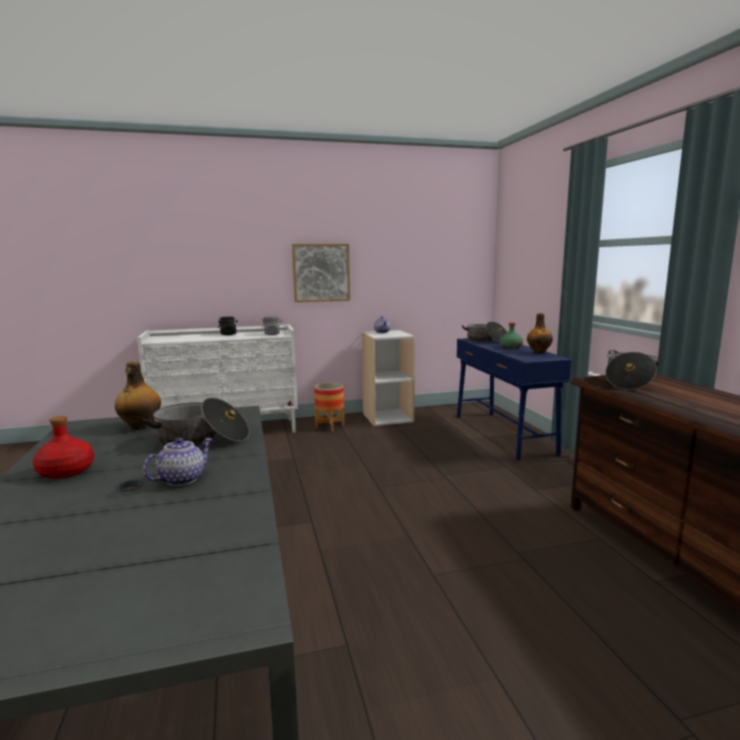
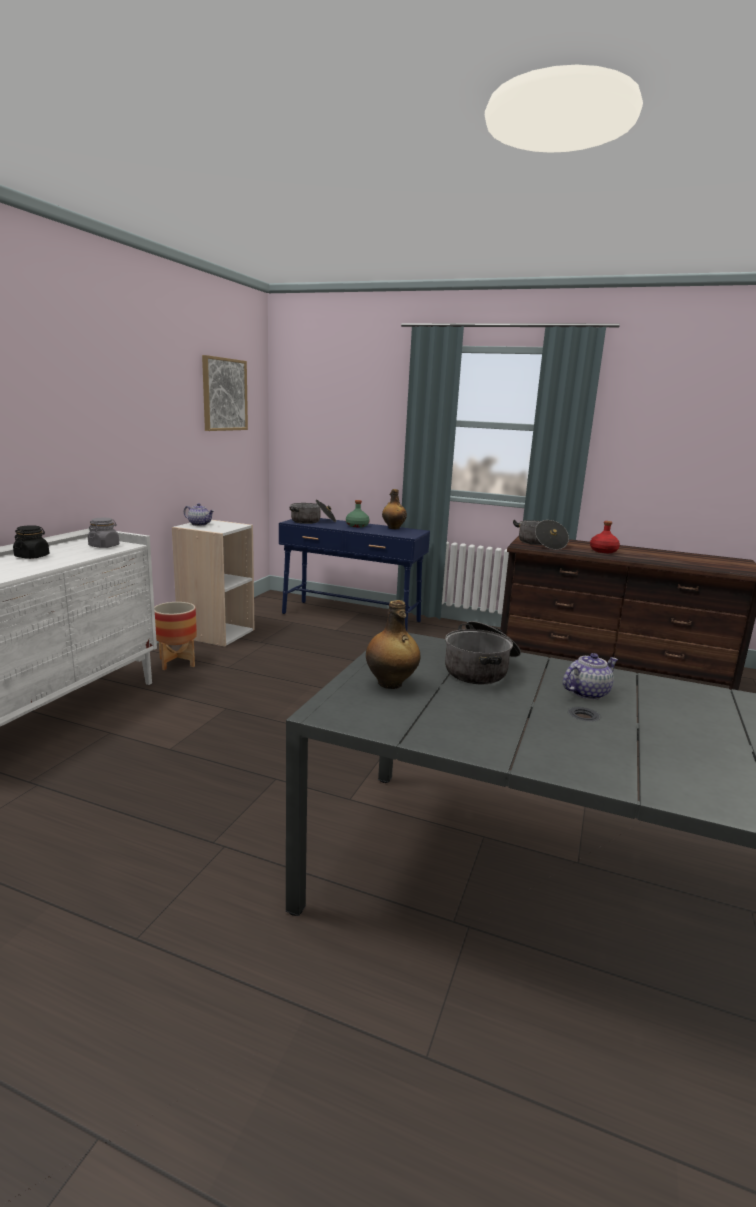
camera: 55 degrees left, 5 degrees up
(66, 471) = (514, 734): red bottle -> red bottle (603, 551)
(182, 479) = (587, 693): teapot -> teapot turned 75 degrees clockwise
(321, 272) = (122, 445): picture -> picture (224, 394)

